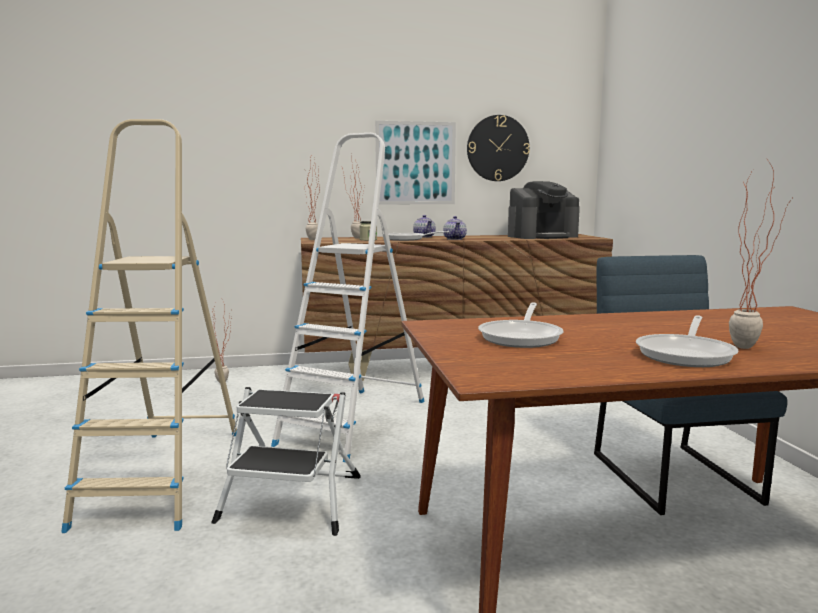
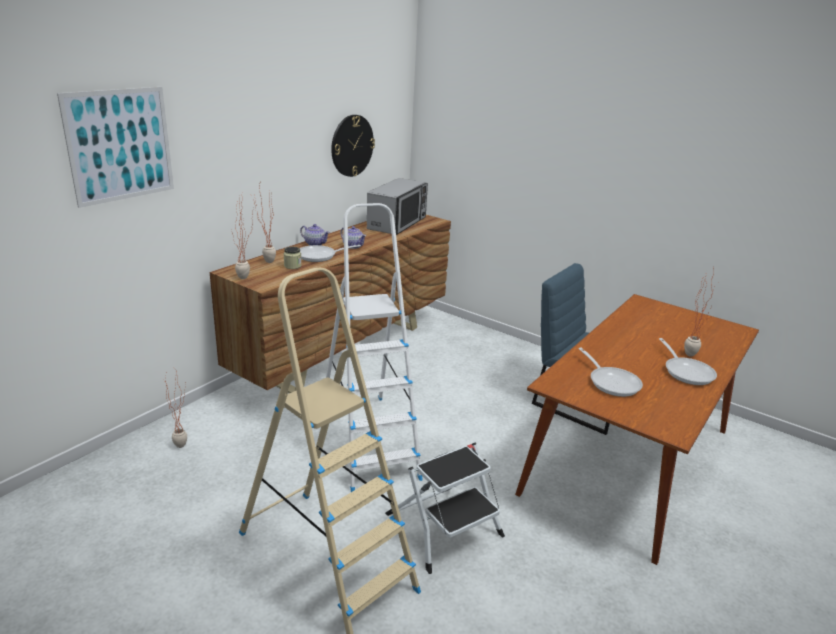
camera: 45 degrees left, 15 degrees up
(415, 163) = (295, 172): picture -> picture (120, 145)
(542, 236) = (397, 223): coffee machine -> microwave

